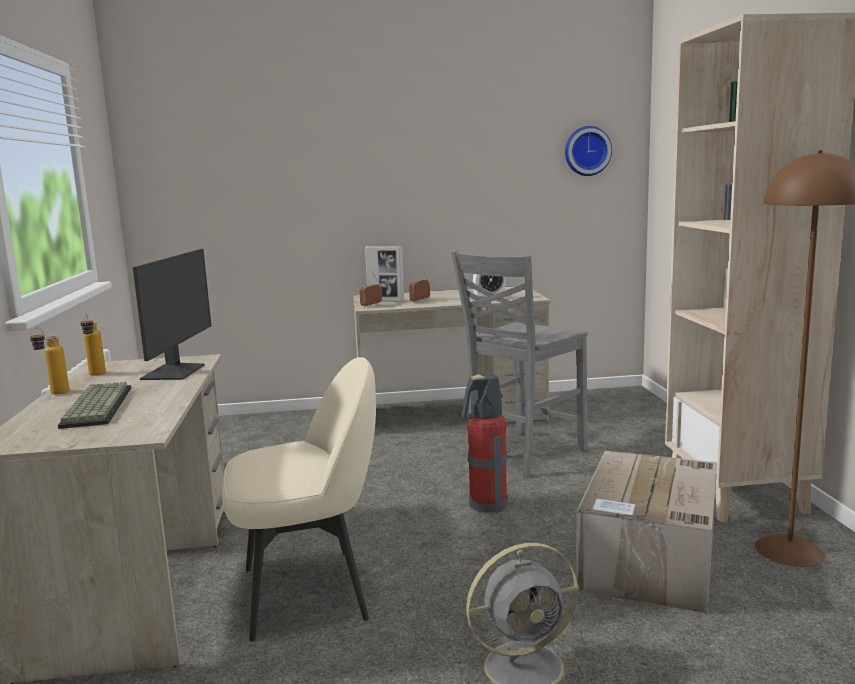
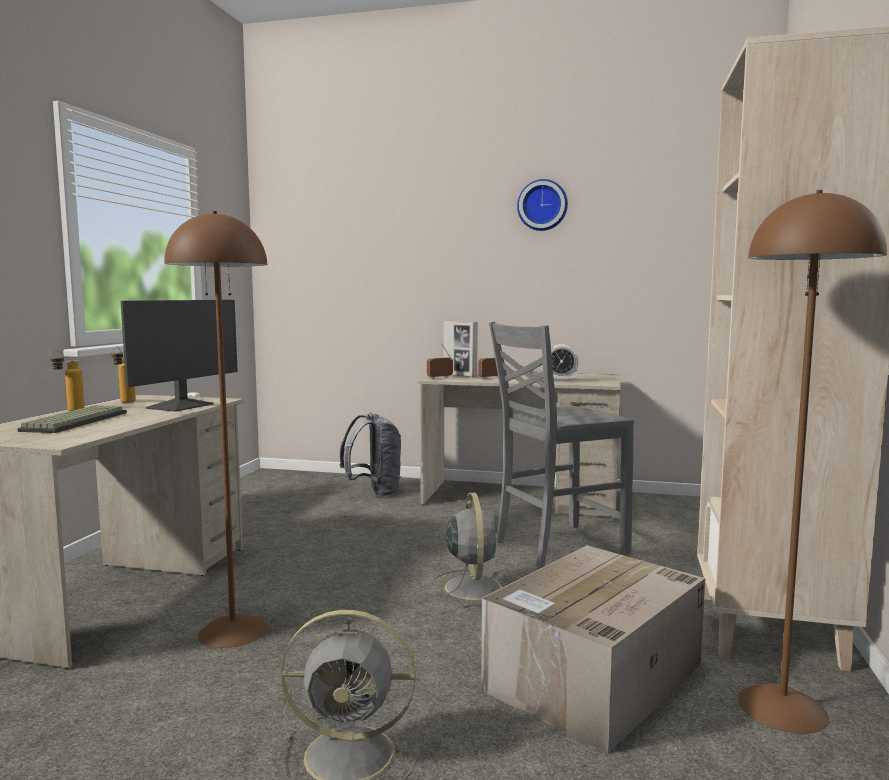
camera: 20 degrees right, 5 degrees down
(302, 429) = (374, 492): none -> grey backpack
(309, 592) = (233, 631): beige chair -> brown floor lamp
(486, 504) = (473, 587): fire extinguisher -> grey fan
(587, 151) = (697, 235): wall clock -> wall clock (542, 205)

